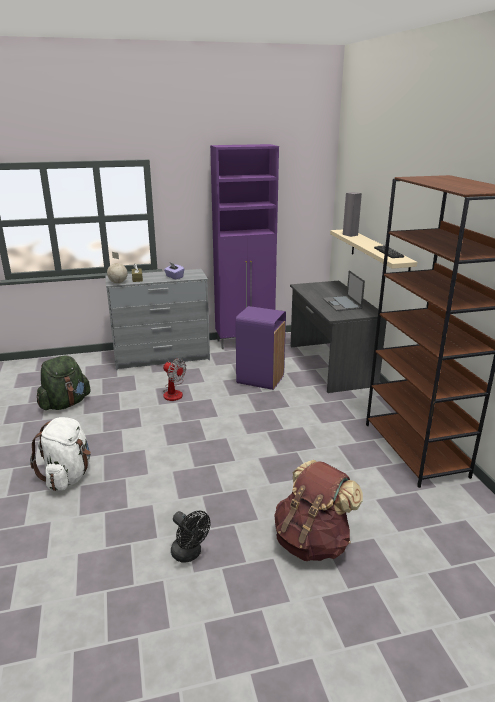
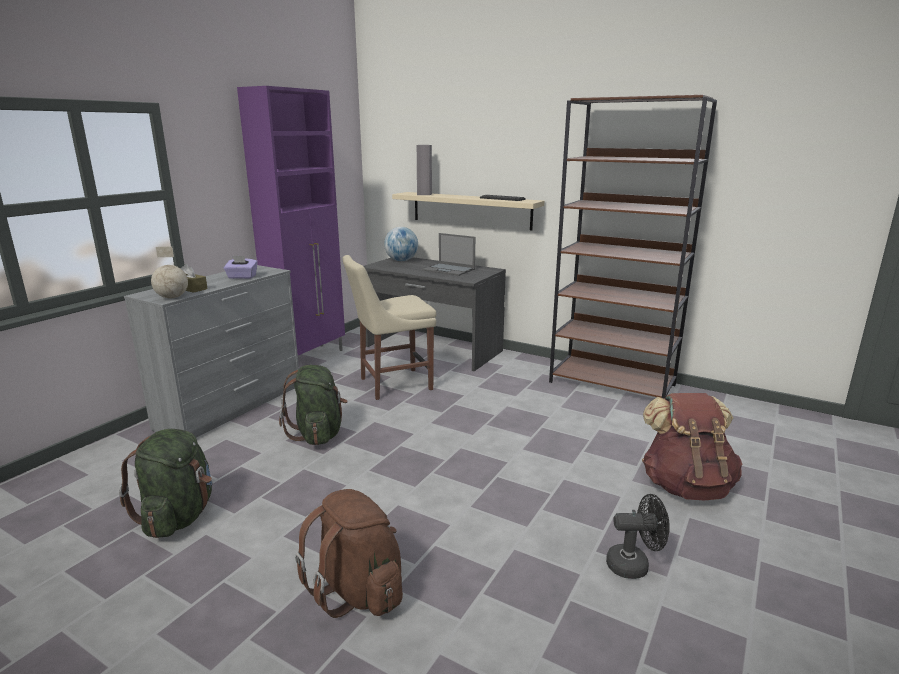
camera: 45 degrees left, 5 degrees down
(68, 476) = (358, 590): white backpack -> brown backpack
(174, 392) = (318, 434): fan -> green backpack
(260, 379) = (392, 384): purple trash can -> beige chair
(329, 286) = (401, 261): none -> globe

